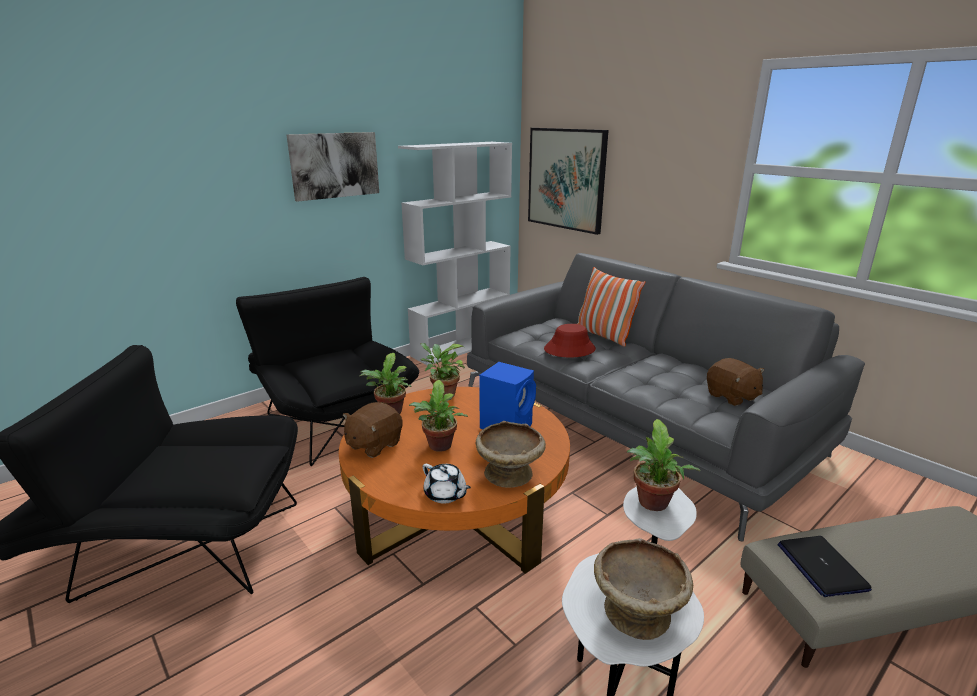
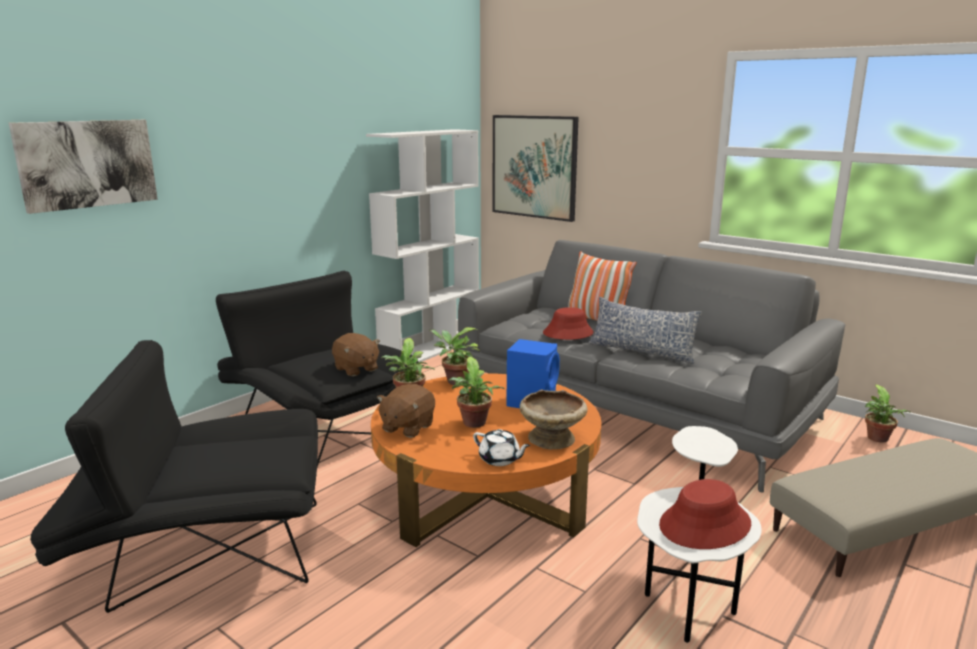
camera: 10 degrees left, 5 degrees down
(334, 165) = (305, 154): picture -> picture (87, 164)
(636, 375) = (641, 351): none -> pillow
(637, 610) = (705, 525): beige bowl -> red hat
(653, 505) = (698, 443): potted plant -> potted plant (879, 439)
(731, 397) = (734, 362): brown plush toy -> brown plush toy (356, 369)
(821, 566) = (840, 489): laptop -> none

